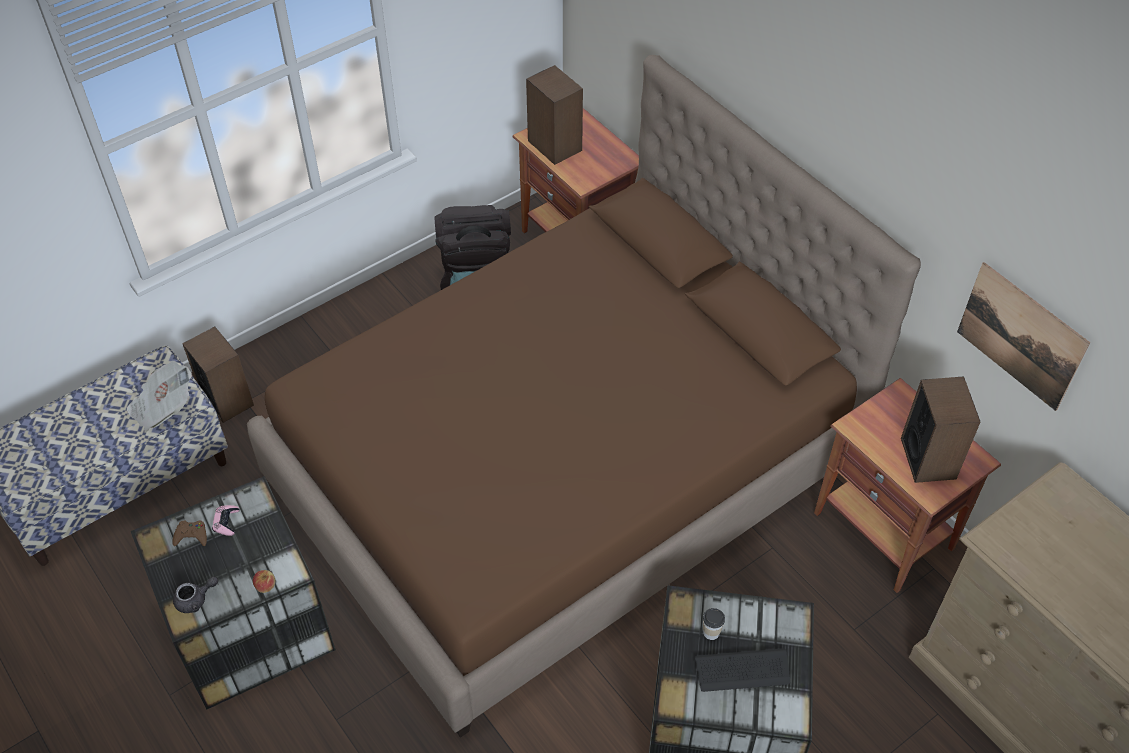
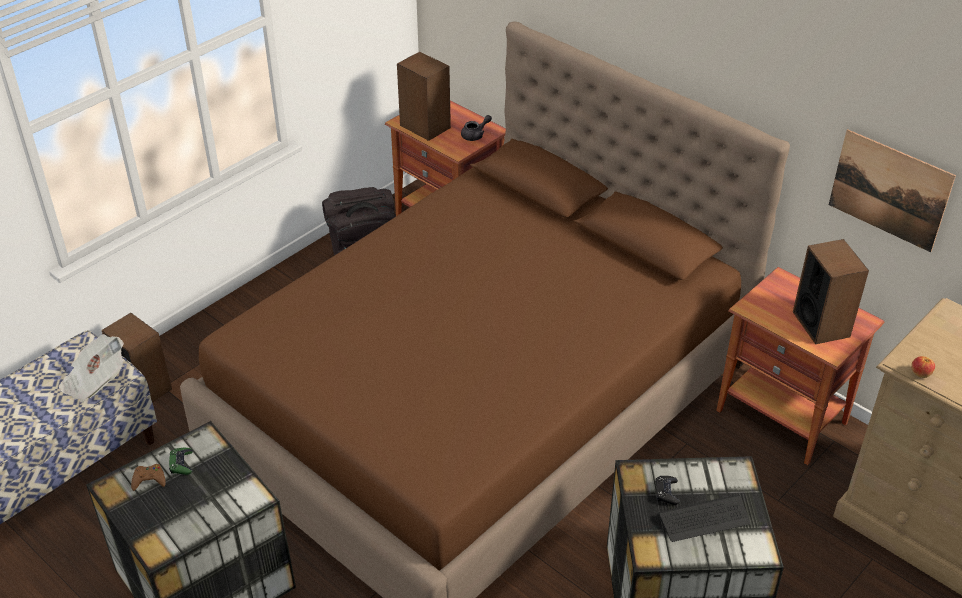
camera: 10 degrees left, 10 degrees down
(196, 600) = (165, 533): grey teapot -> grey teapot (475, 135)
(226, 522) = (181, 464): pink game controller -> green game controller
(265, 586) = (232, 512): apple -> apple (920, 373)
(711, 632) = (666, 492): cup -> black game controller

